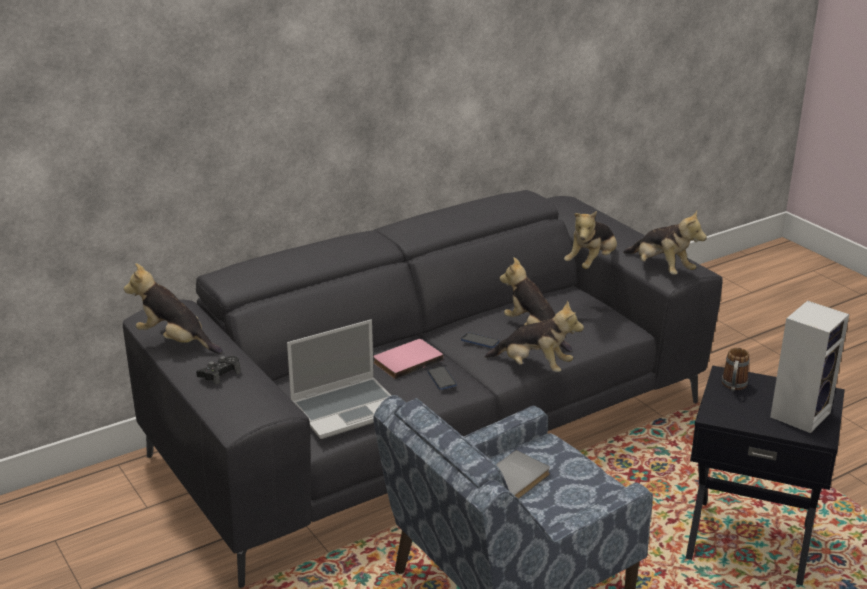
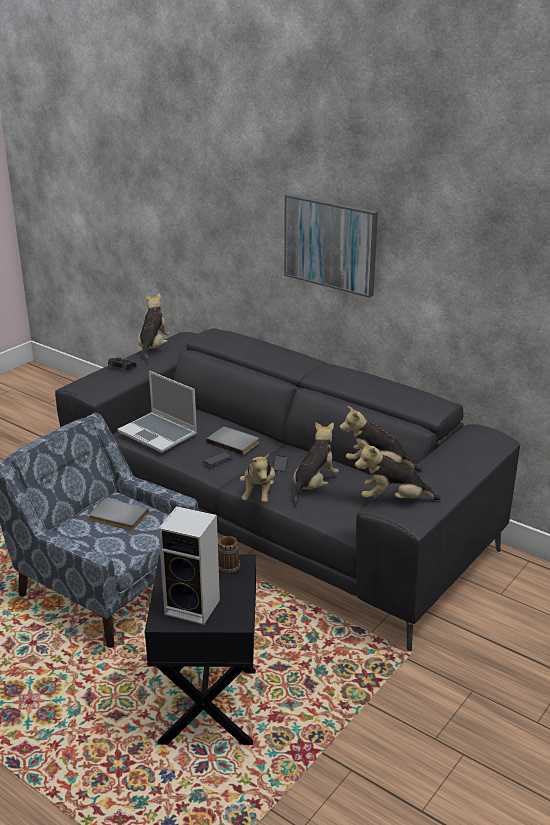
camera: 70 degrees right, 0 degrees up
(350, 83) = (330, 244): none -> picture
(406, 360) = (234, 442): pink book -> grey book
(661, 269) = (394, 500): plush toy -> plush toy turned 60 degrees clockwise

